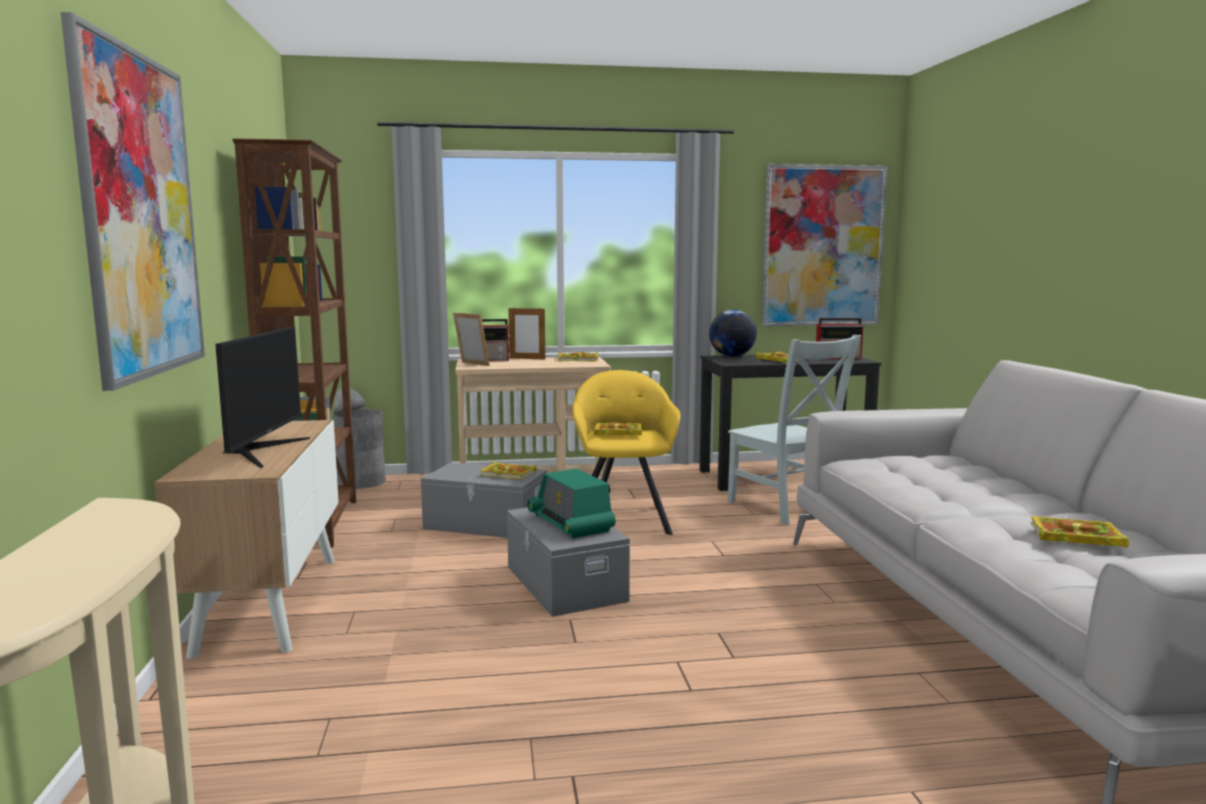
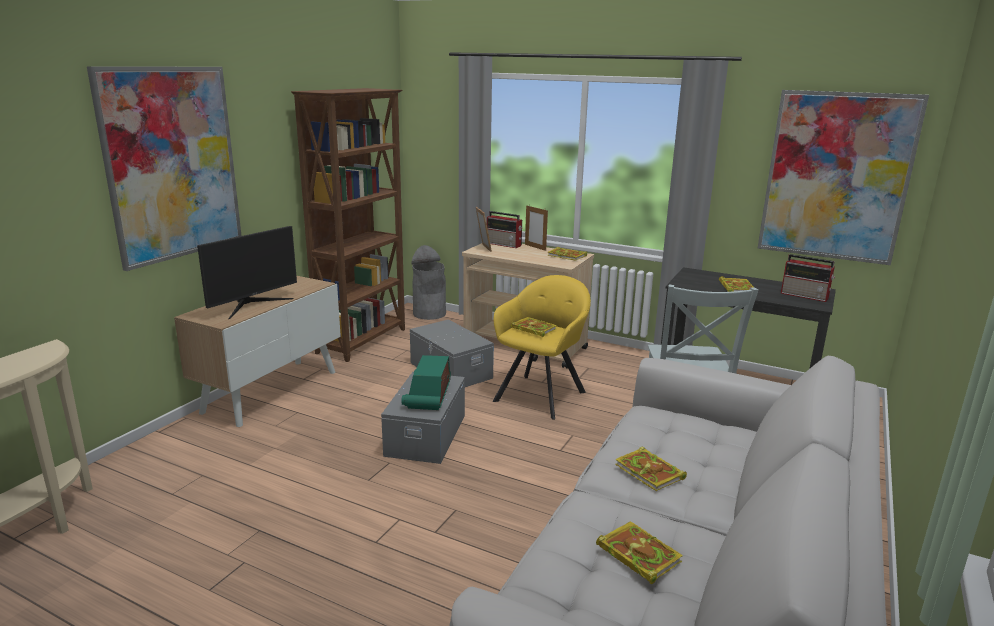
camera: 35 degrees right, 10 degrees up
(509, 474) = (464, 340): book -> book (650, 472)
(732, 356) = (706, 274): globe -> none

